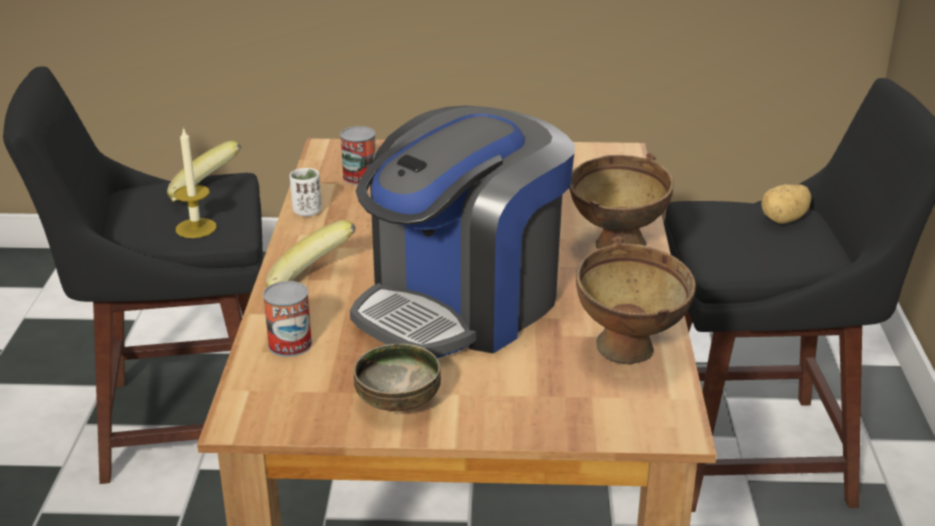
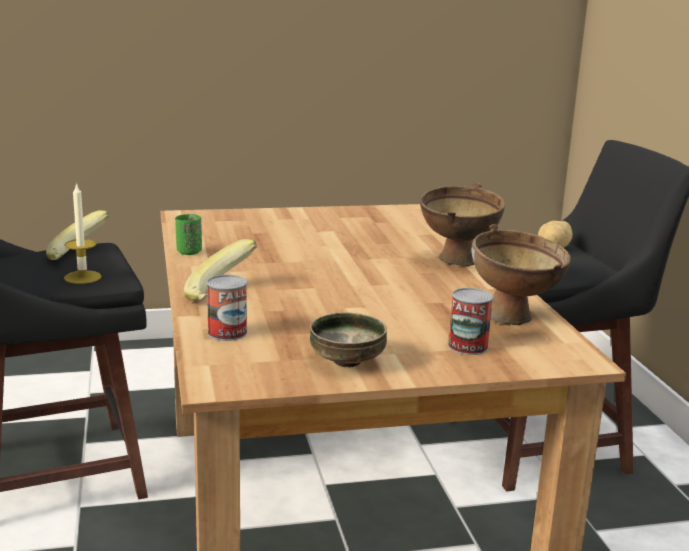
camera: 15 degrees left, 10 degrees down
(307, 211) = (189, 252): white cup -> green cup
(359, 177) = (221, 230): can -> can (468, 346)
(462, 305) = (359, 299): coffee machine -> none

